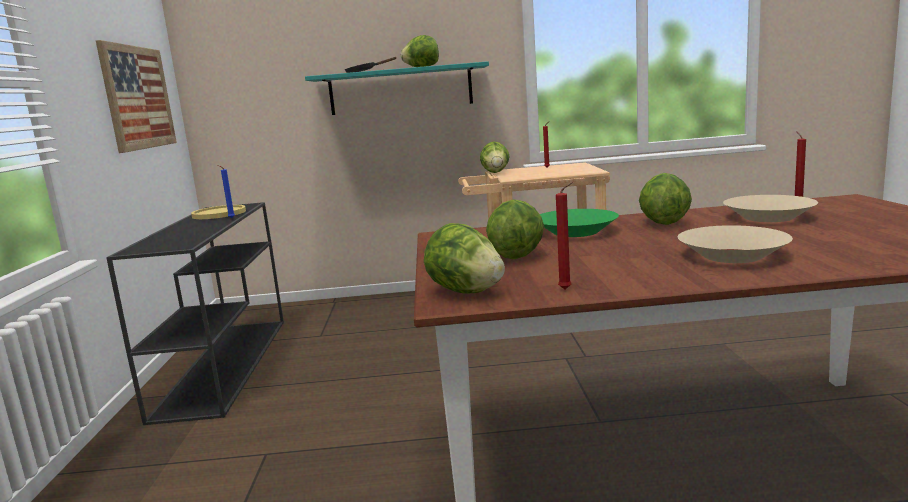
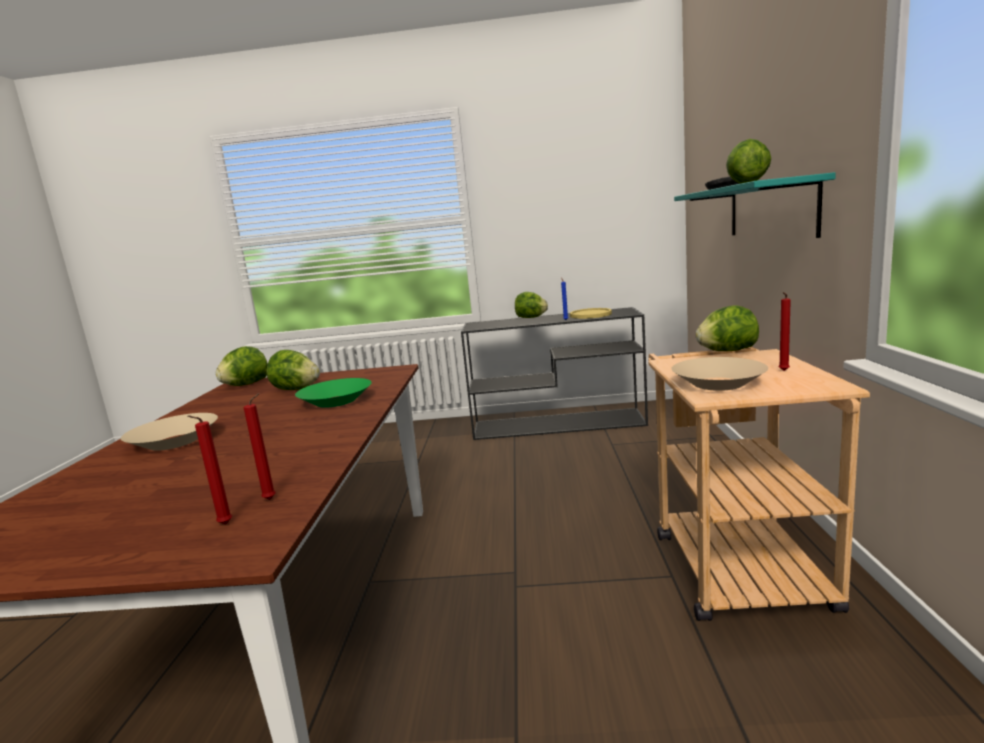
camera: 95 degrees right, 0 degrees up
(138, 97) = (597, 215): picture -> none
(567, 289) = (205, 402): red candle -> red candle (223, 525)
(663, 223) = (312, 428): lettuce -> lettuce (531, 317)
(768, 217) = (249, 472): beige bowl -> beige bowl (718, 383)

